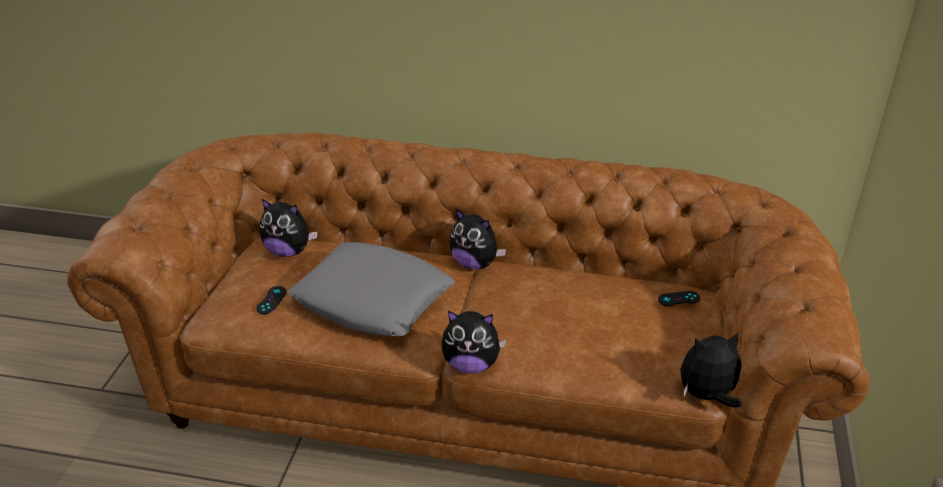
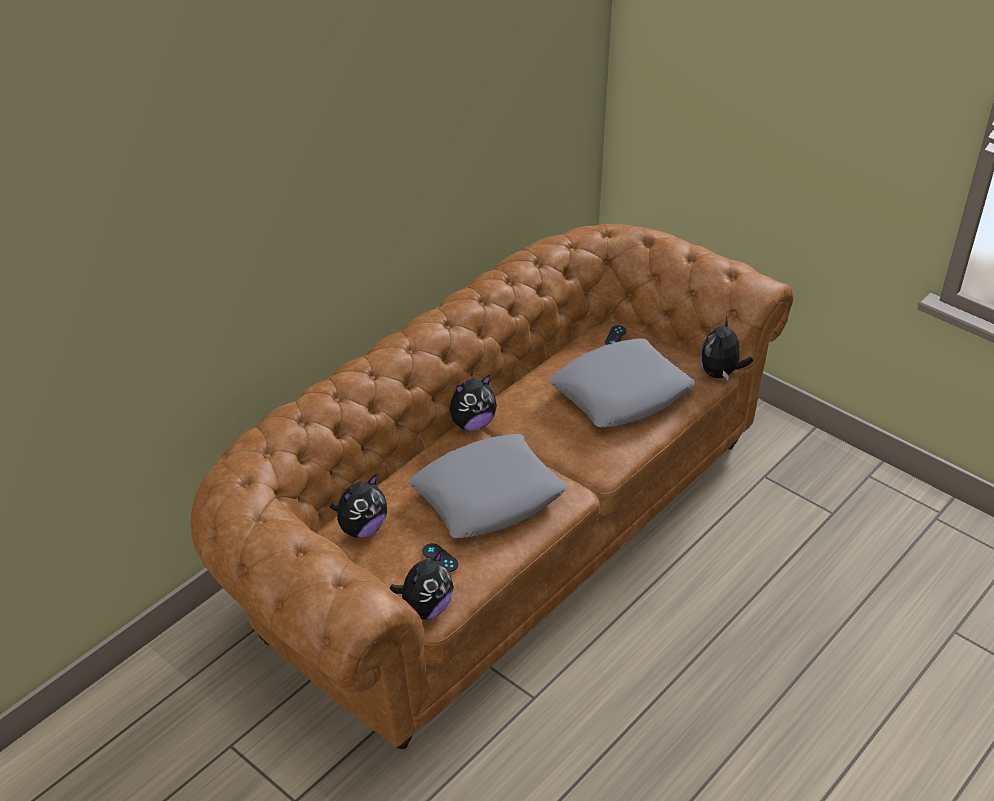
camera: 60 degrees left, 5 degrees up
(471, 365) = (607, 471): plush toy -> plush toy (425, 608)
(592, 330) = (621, 392): none -> grey pillow

